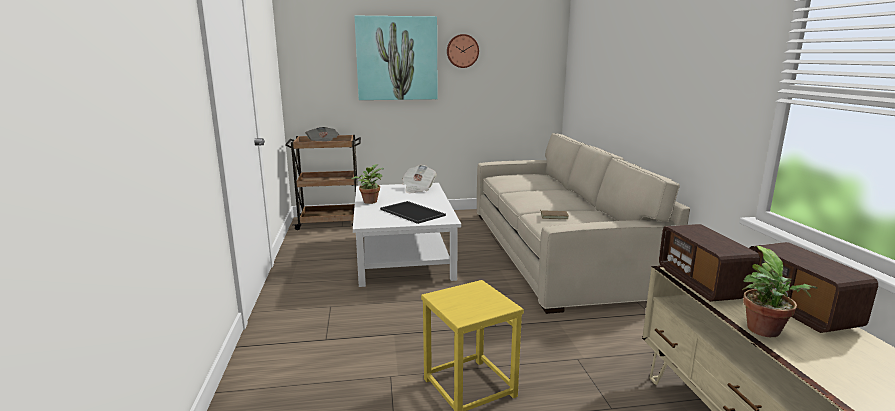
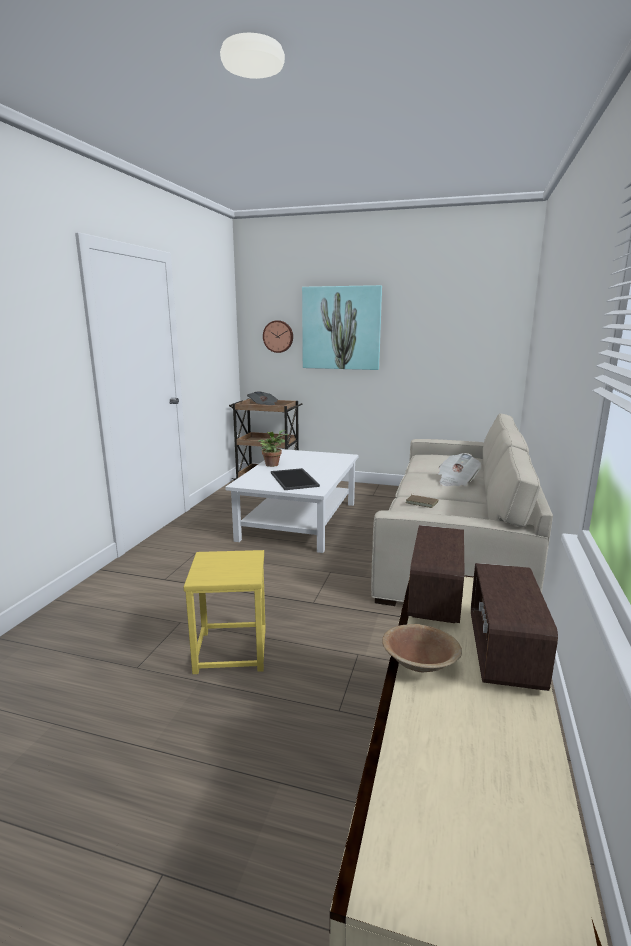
camera: 25 degrees right, 0 degrees up
(418, 189) = (330, 458): newspaper -> newspaper (456, 481)
(462, 51) = (408, 320): wall clock -> wall clock (278, 336)
(766, 332) = (419, 663): potted plant -> brown bowl

